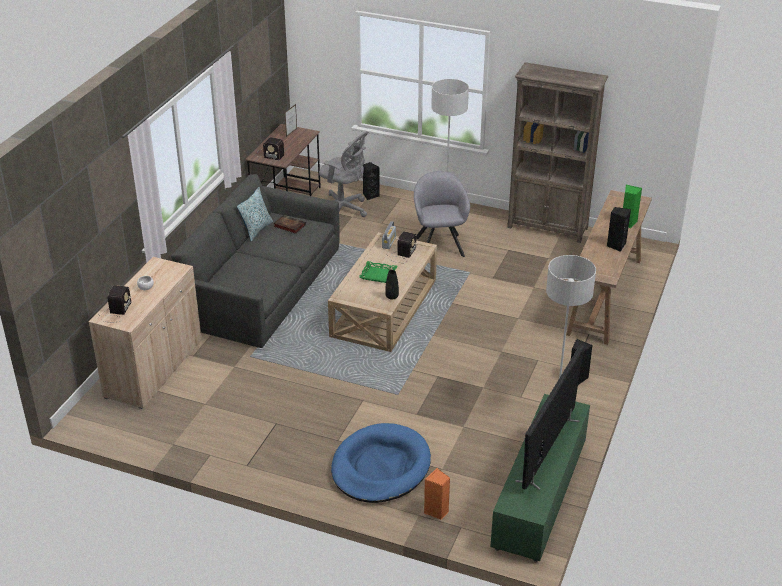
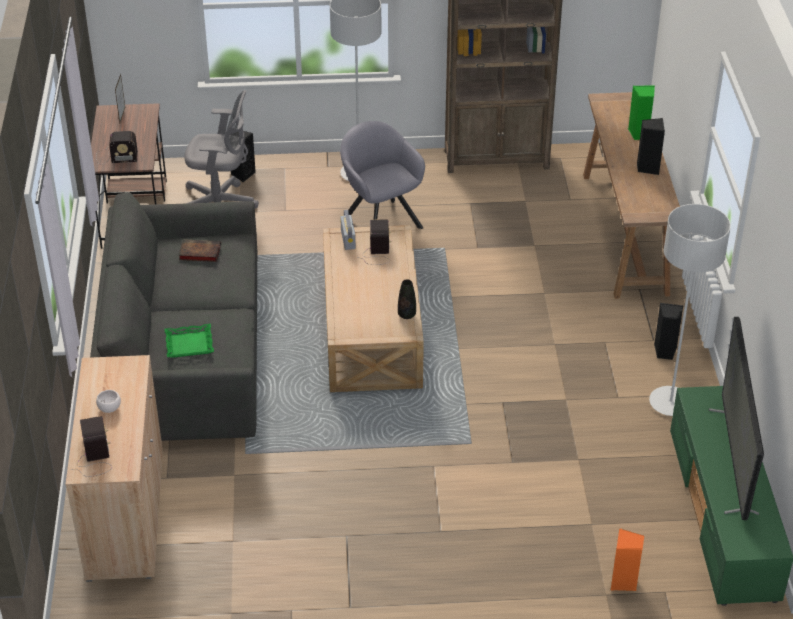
camera: 25 degrees left, 5 degrees up
(256, 230) = (158, 271): pillow -> none
(378, 274) = (366, 289): green tray -> green tray (189, 344)
(380, 467) = (518, 548): blue dog bed -> none

